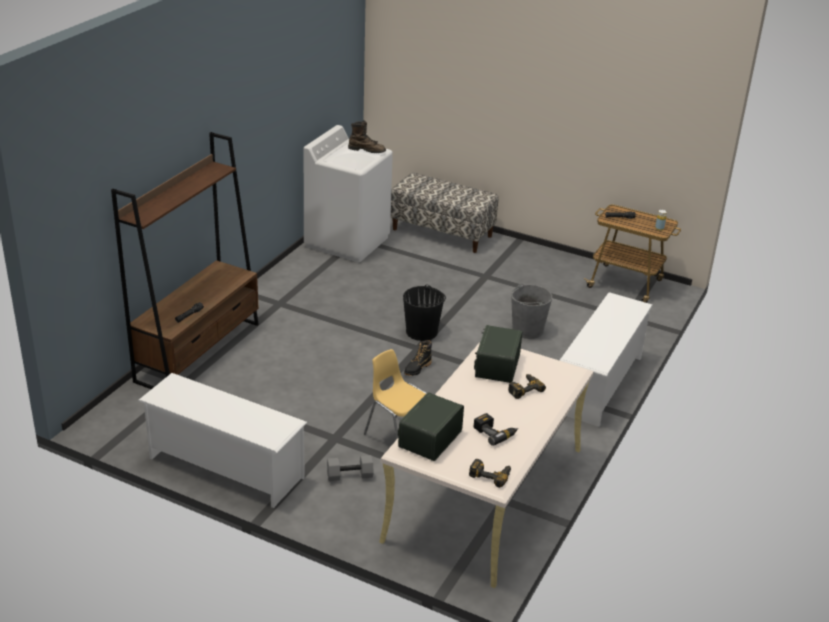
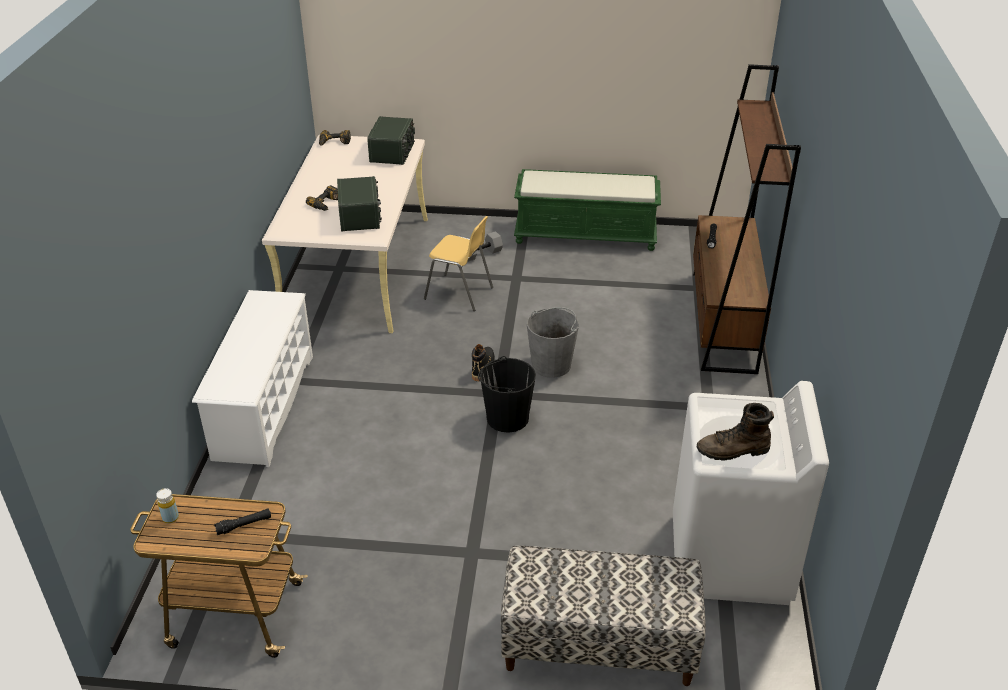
camera: 160 degrees right, 5 degrees up
(225, 467) = (586, 235): white shoe rack -> green bench
(495, 432) = (341, 167): power drill -> none
(527, 330) = (373, 463): grey bucket -> grey bucket (551, 364)

